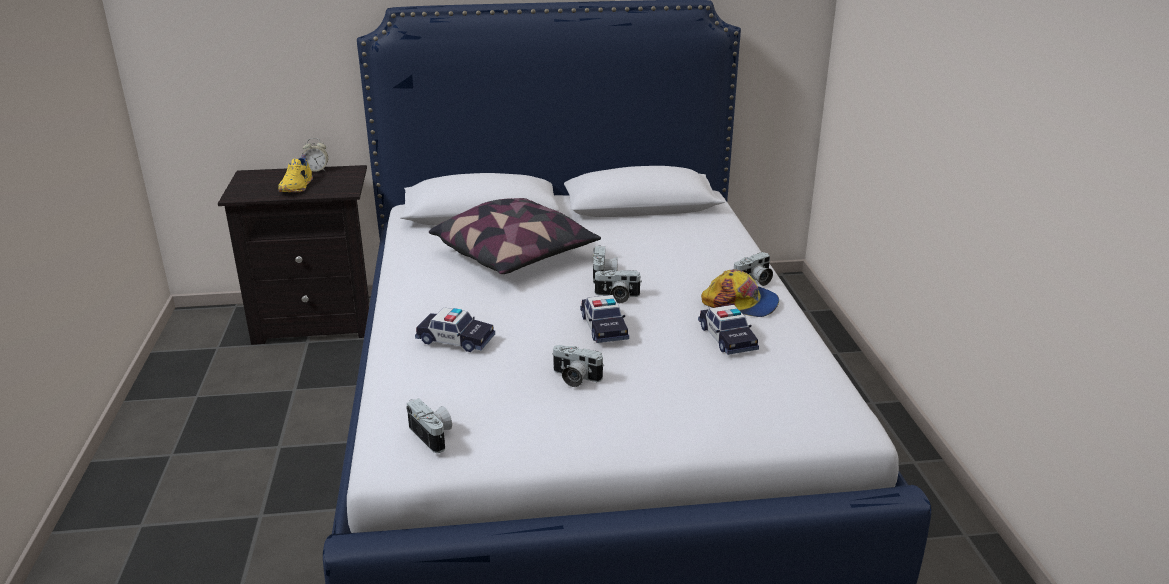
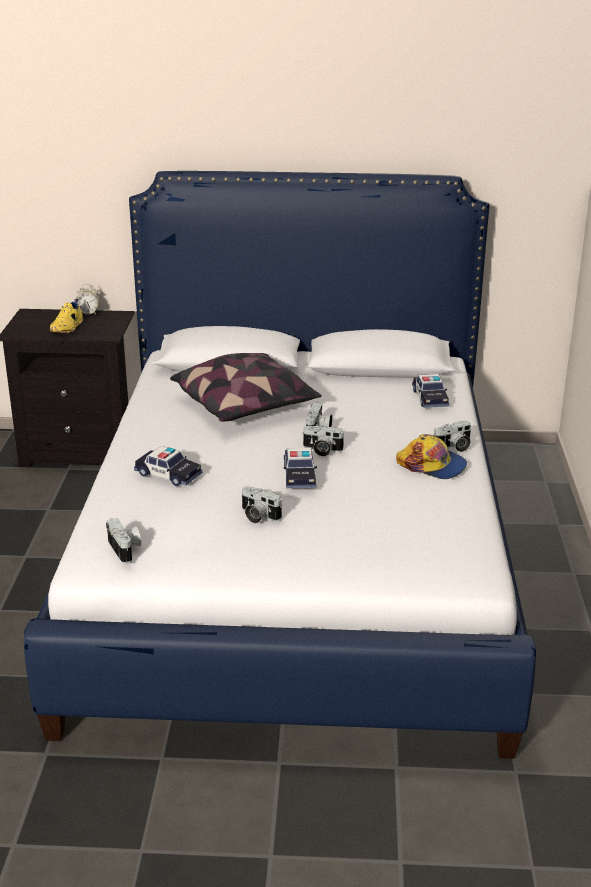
camera: 10 degrees right, 0 degrees up
(727, 338) = (405, 495): toy car -> toy car (429, 398)

